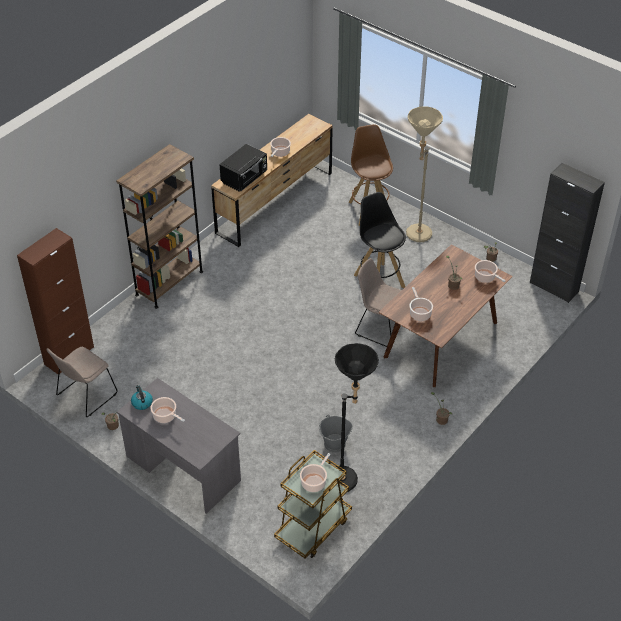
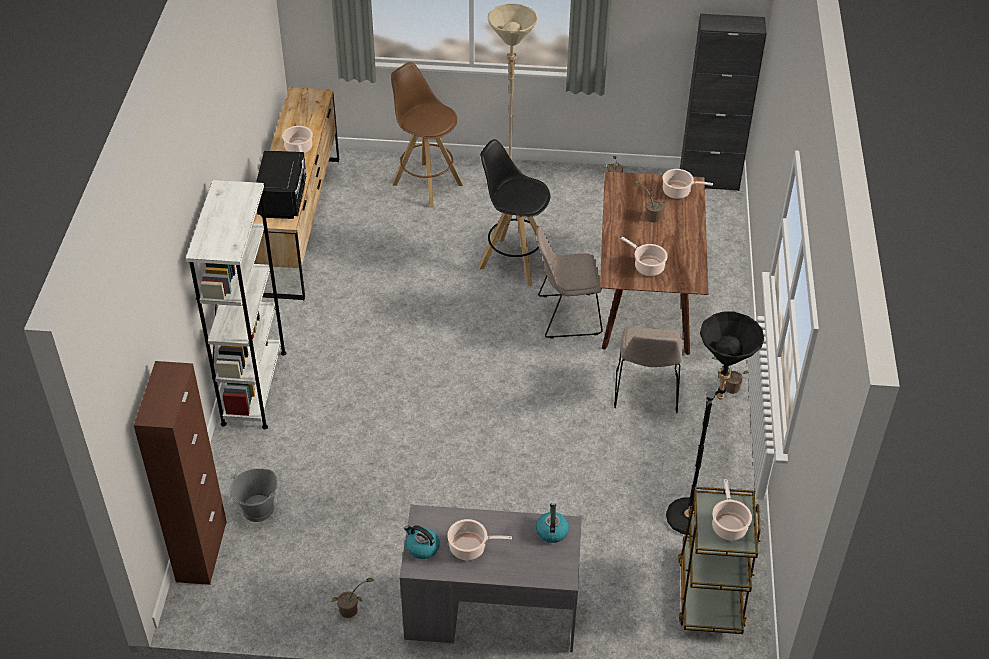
camera: 35 degrees left, 0 degrees up
(85, 396) = (274, 592): beige chair -> beige chair (646, 392)
(169, 283) = (254, 388): brown bookcase -> white bookcase
(216, 431) = (551, 531): none -> kettle
(334, 444) = (642, 480): grey bucket -> grey bucket (258, 509)

